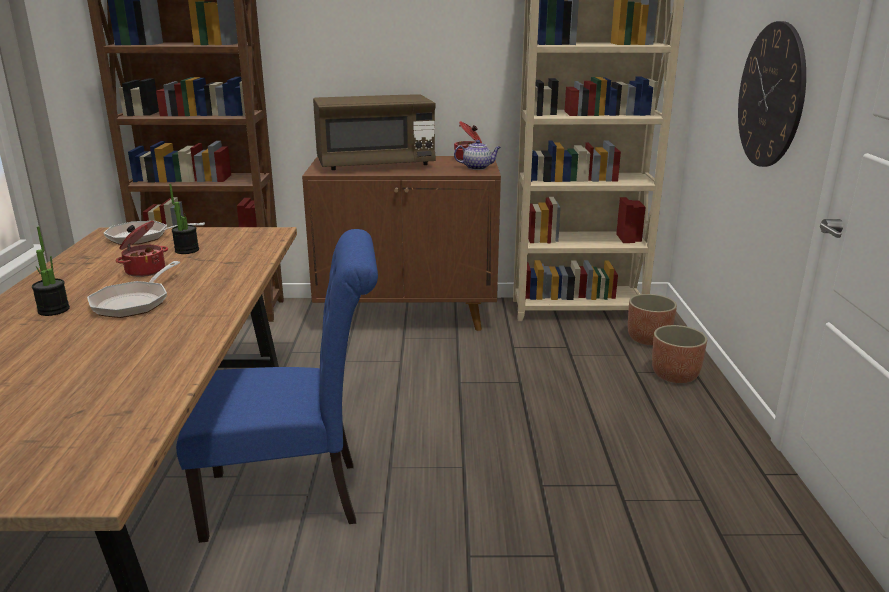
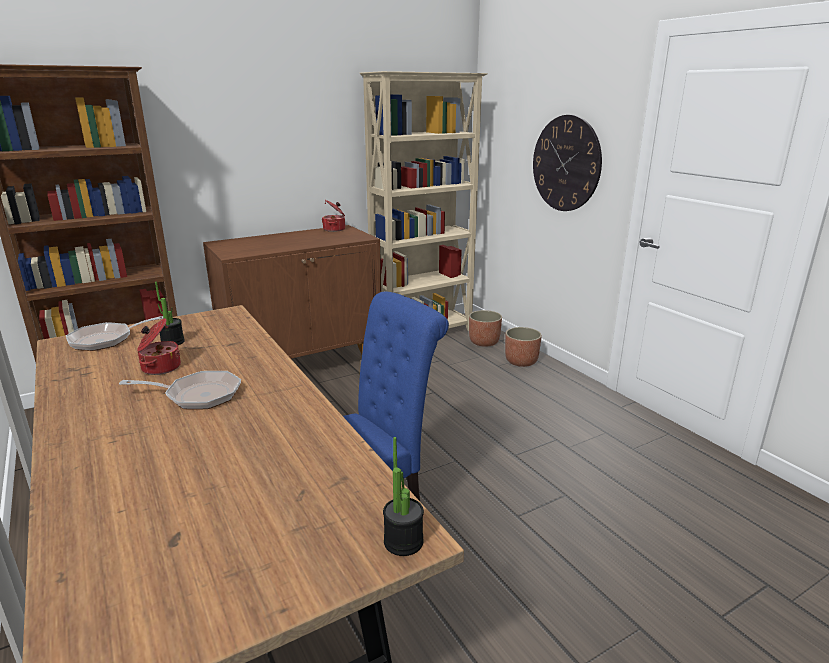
camera: 30 degrees left, 0 degrees up
(54, 310) = (125, 422): potted plant -> potted plant (403, 542)
(134, 302) = (197, 395): frying pan -> frying pan turned 75 degrees counterclockwise
(375, 164) = (269, 243): brown microwave -> none
(477, 167) = (353, 235): teapot -> none

